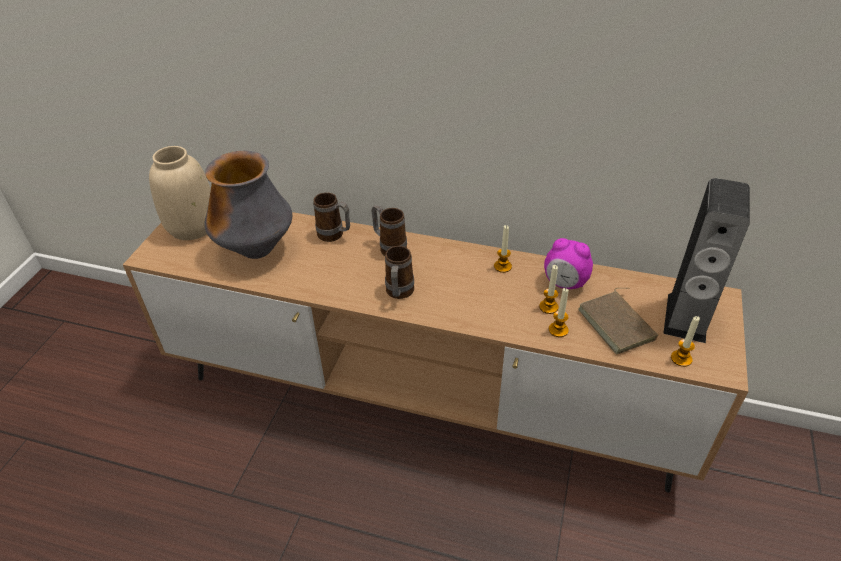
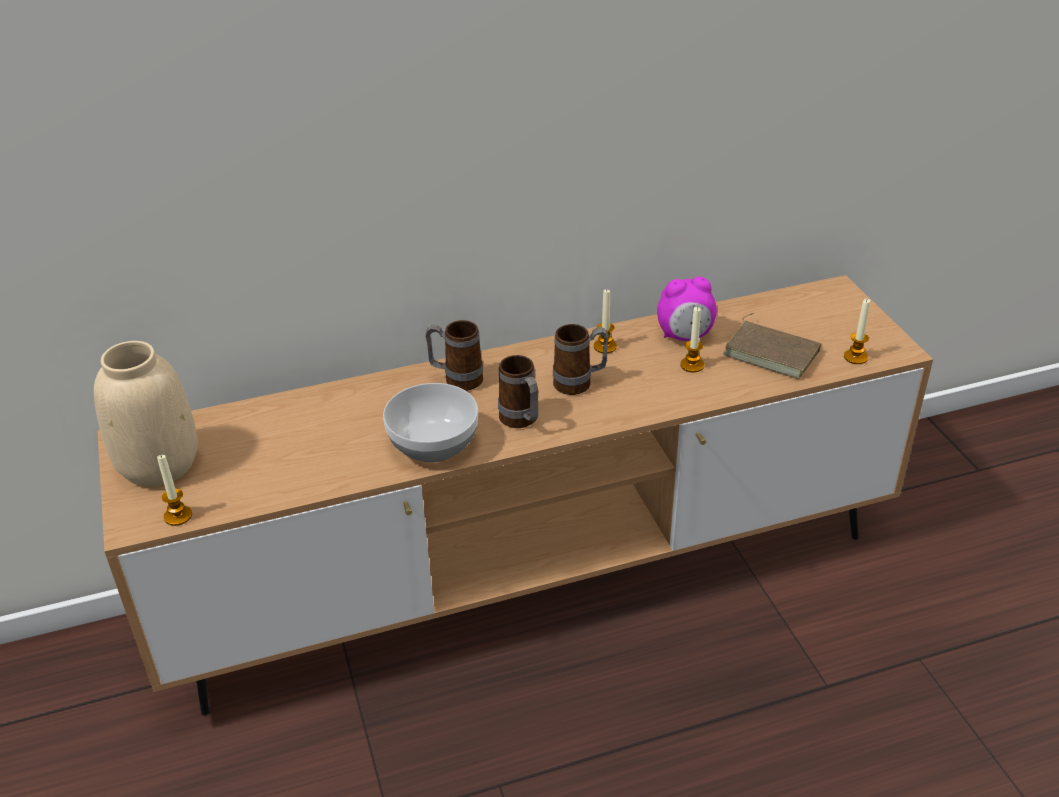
camera: 35 degrees left, 5 degrees down
(257, 250) = (287, 452): vase -> none
(334, 283) = (432, 444): none -> bowl
(335, 236) = (373, 394): mug -> mug (580, 383)
(558, 330) = (723, 382): candle -> candle (178, 516)
(686, 317) = (825, 319): speaker -> none

